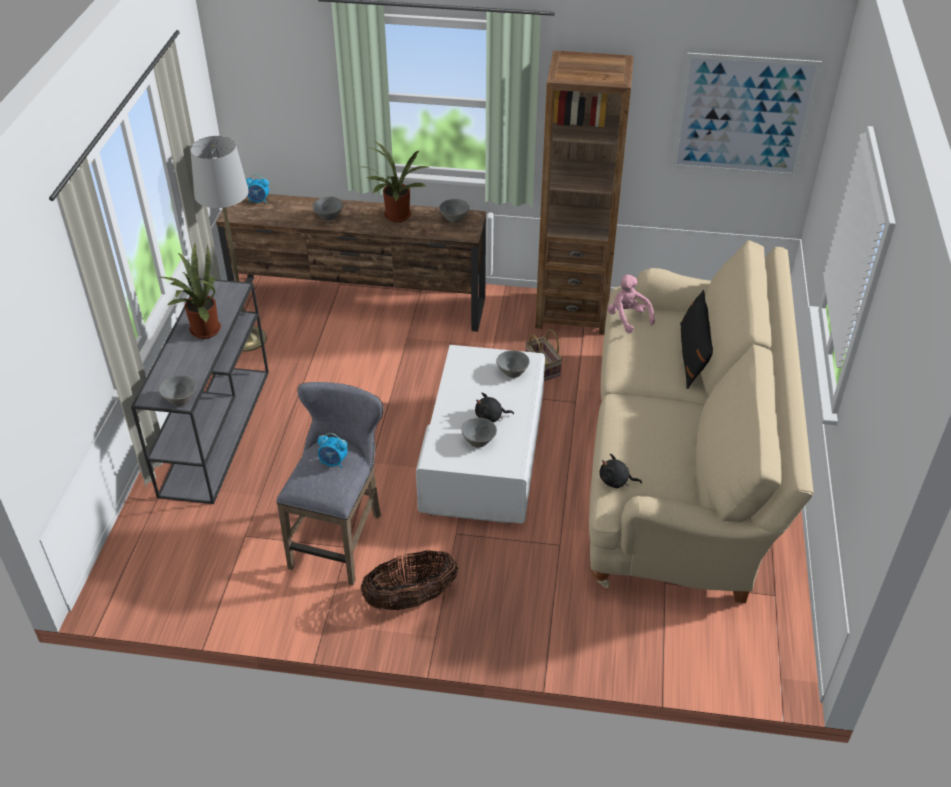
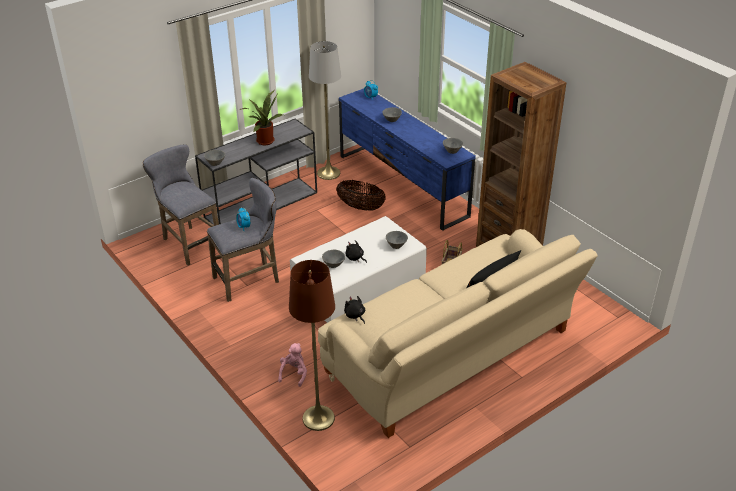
camera: 45 degrees right, 5 degrees down
(187, 545) = (189, 243): none -> grey stool
(360, 304) = (402, 186): brown tv stand -> blue tv stand
(396, 217) = (424, 136): potted plant -> none
(410, 598) = (242, 323): basket -> basket (360, 207)
(628, 318) = (481, 249): pink plush toy -> pink plush toy (294, 373)
(651, 640) = (318, 418): none -> brown floor lamp
(743, 116) = (629, 154): picture -> none

